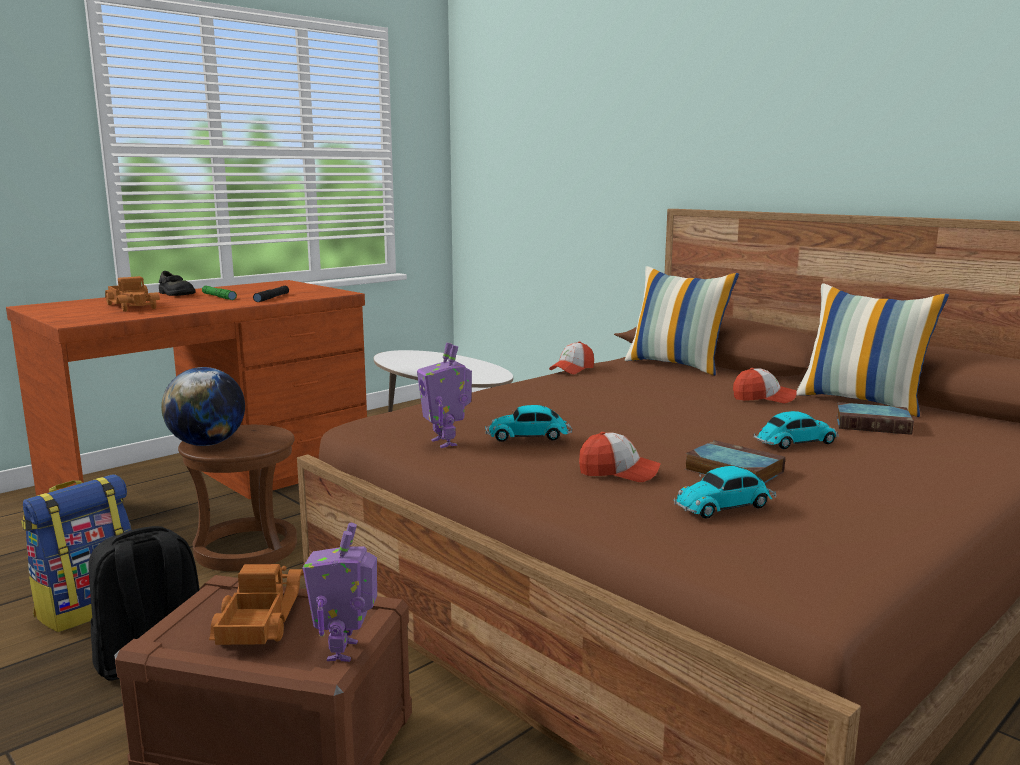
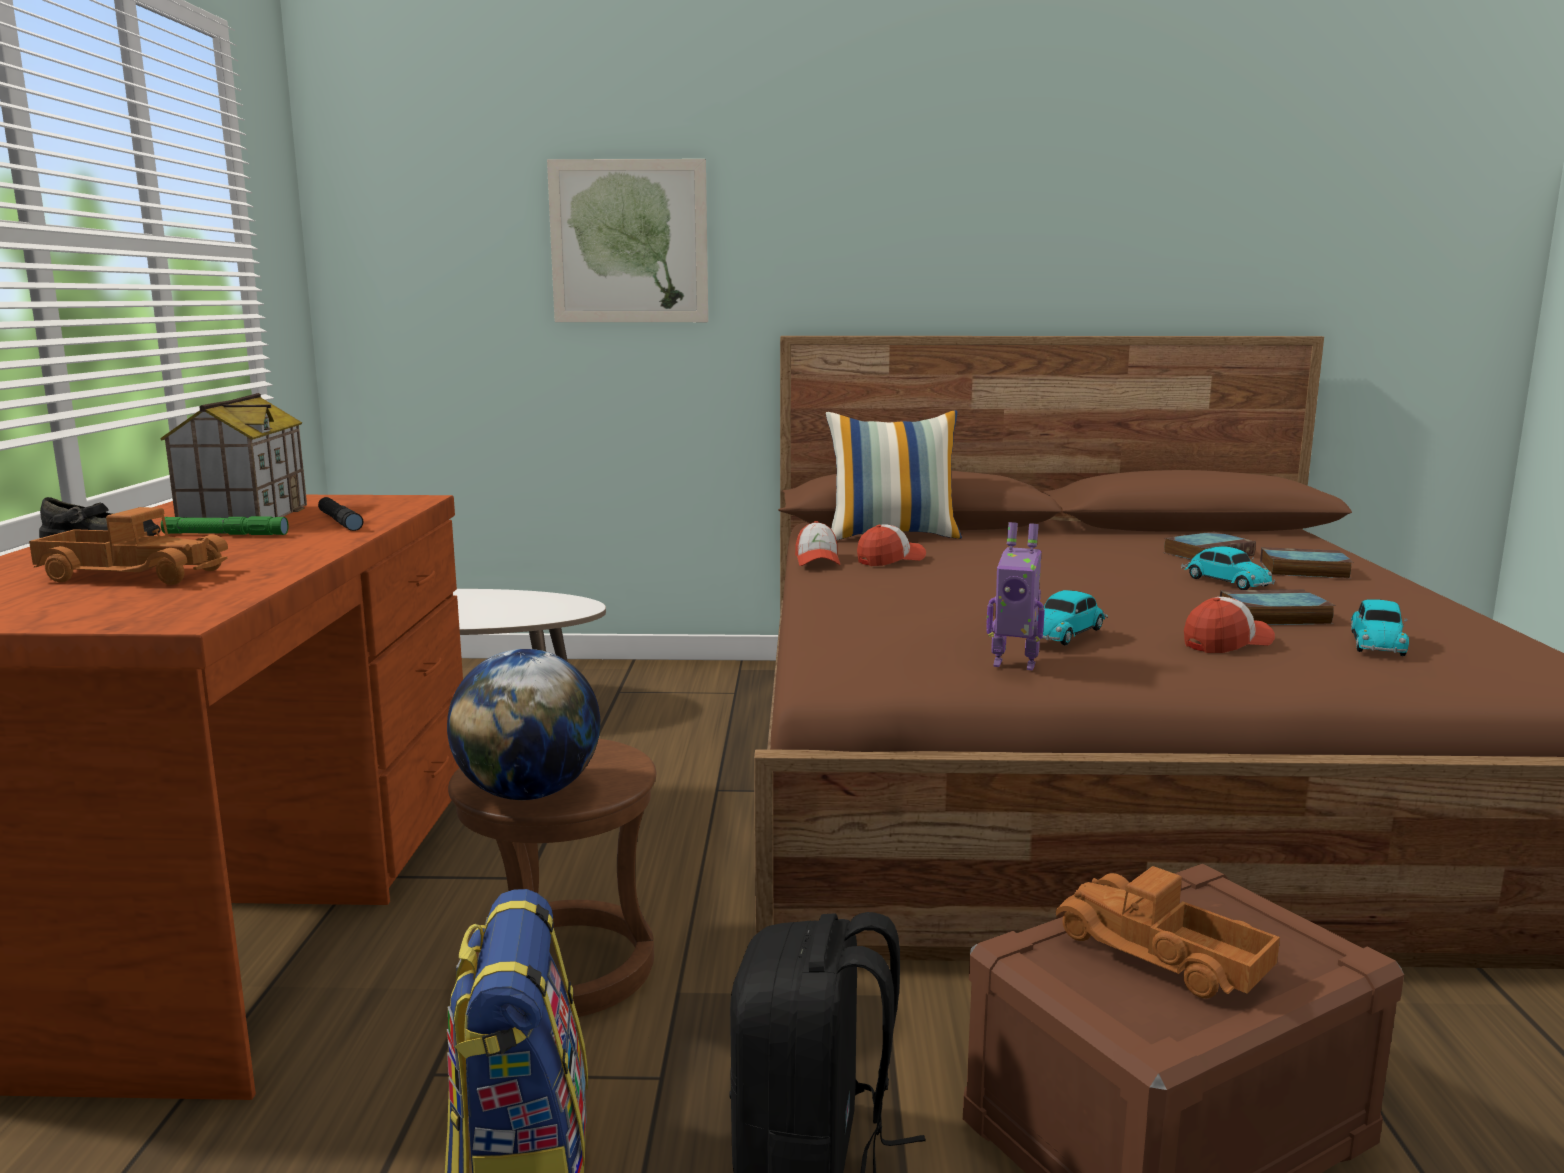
camera: 45 degrees left, 0 degrees up
(257, 291) = (245, 516): none -> toy house
(345, 651) = (1308, 932): toy robot -> none
(592, 141) = (629, 242): none -> picture
(763, 398) = (1070, 550): cap -> cap (890, 560)
(794, 442) = (1224, 581): toy car -> toy car turned 120 degrees clockwise
(862, 402) = (1137, 537): pillow -> none
(905, 453) = (1302, 570): none -> book

